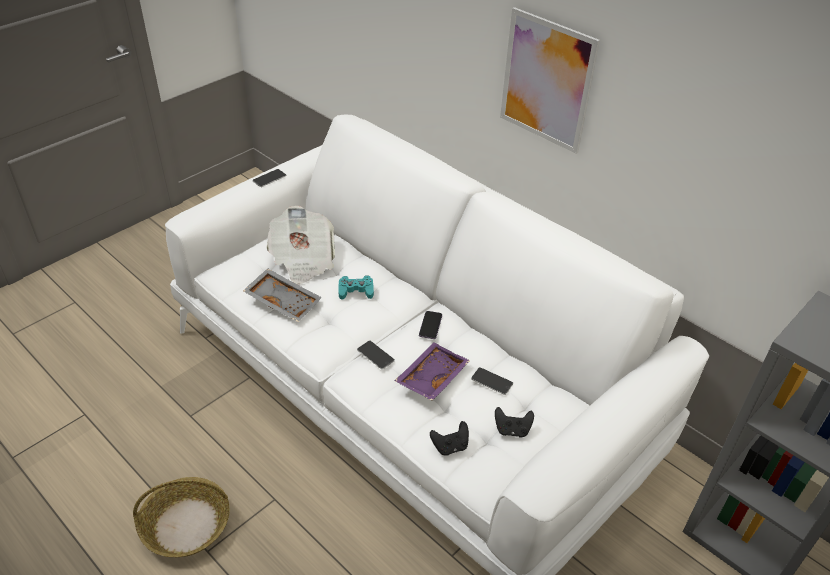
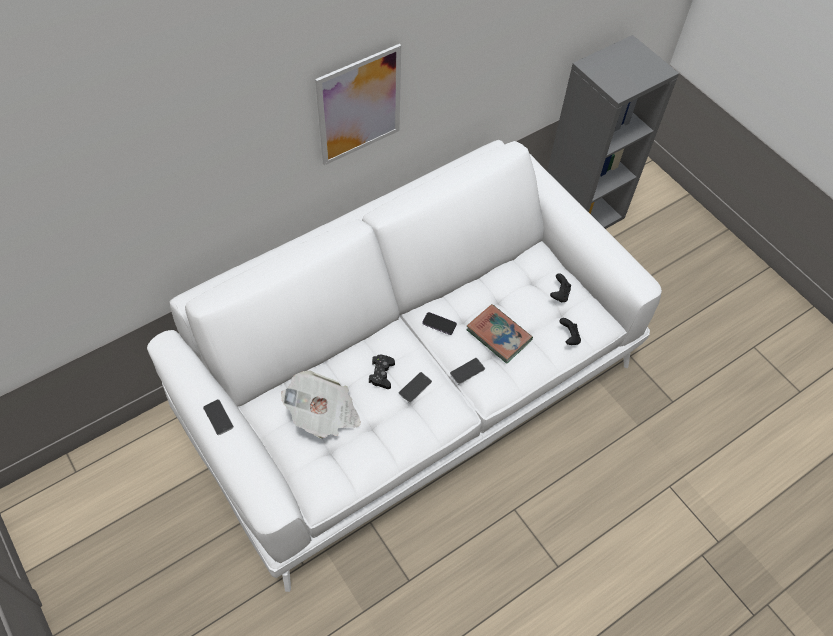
camera: 80 degrees left, 15 degrees up
(187, 525) = (531, 583): basket -> none
(284, 301) = (381, 437): grey tray -> none
(356, 291) = (381, 374): turquoise game controller -> black game controller
(431, 377) = (498, 335): purple tray -> book
(492, 381) = (509, 295): phone -> phone (415, 387)

